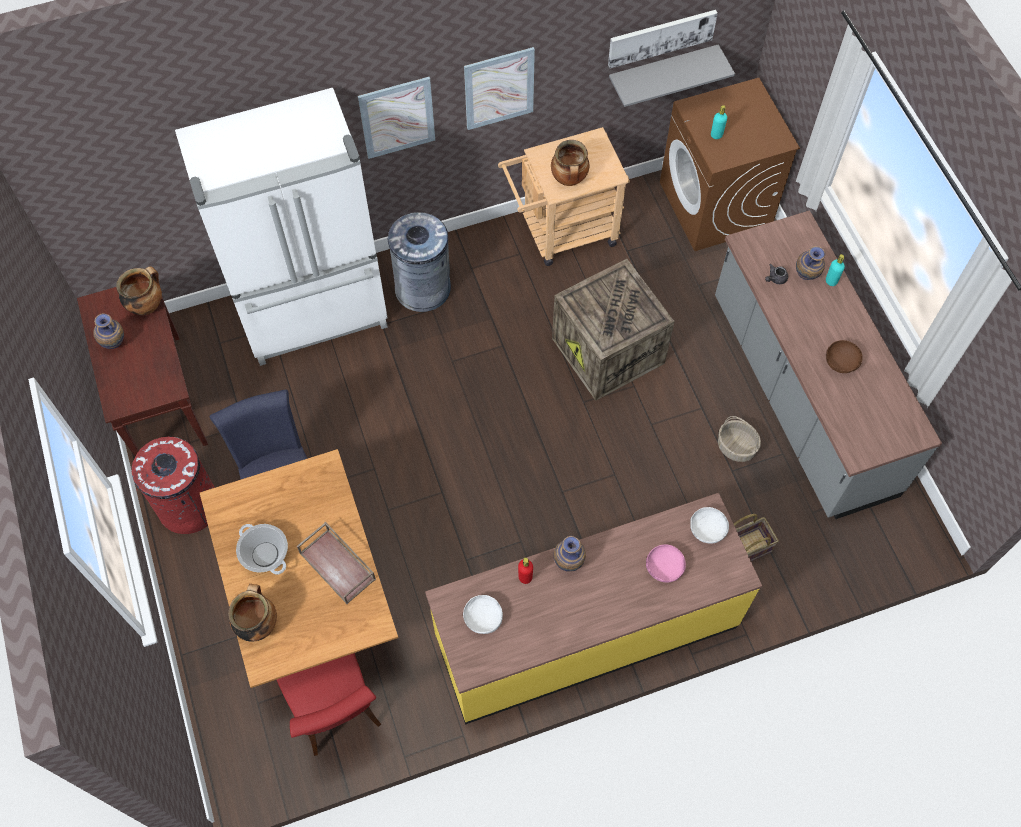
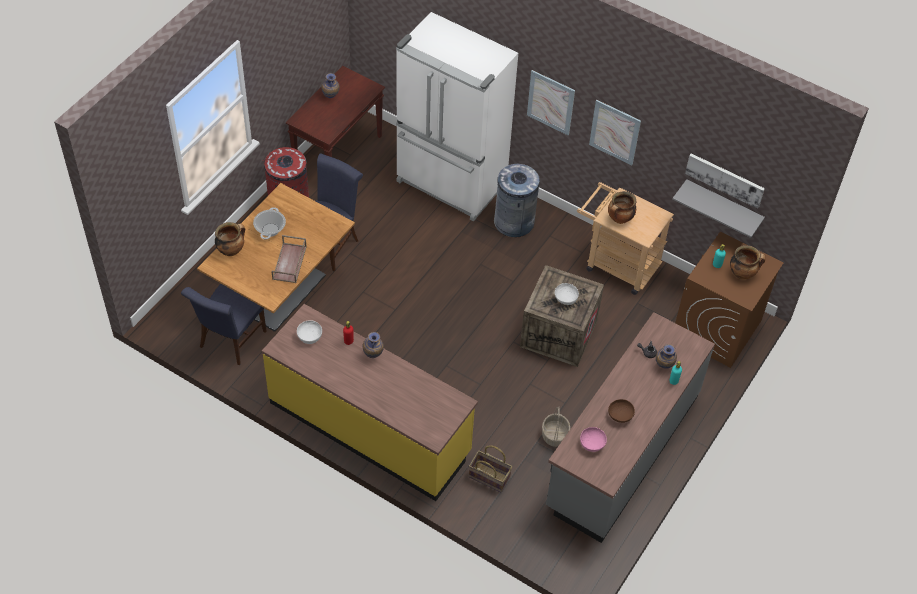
camera: 50 degrees right, 10 degrees down
(146, 305) = (364, 94): cooking pot -> cooking pot (742, 273)
(337, 712) = (230, 341): red chair -> blue chair
(664, 567) = (408, 400): pink bowl -> pink bowl (592, 444)
(707, 530) = (449, 408): white bowl -> white bowl (565, 298)

